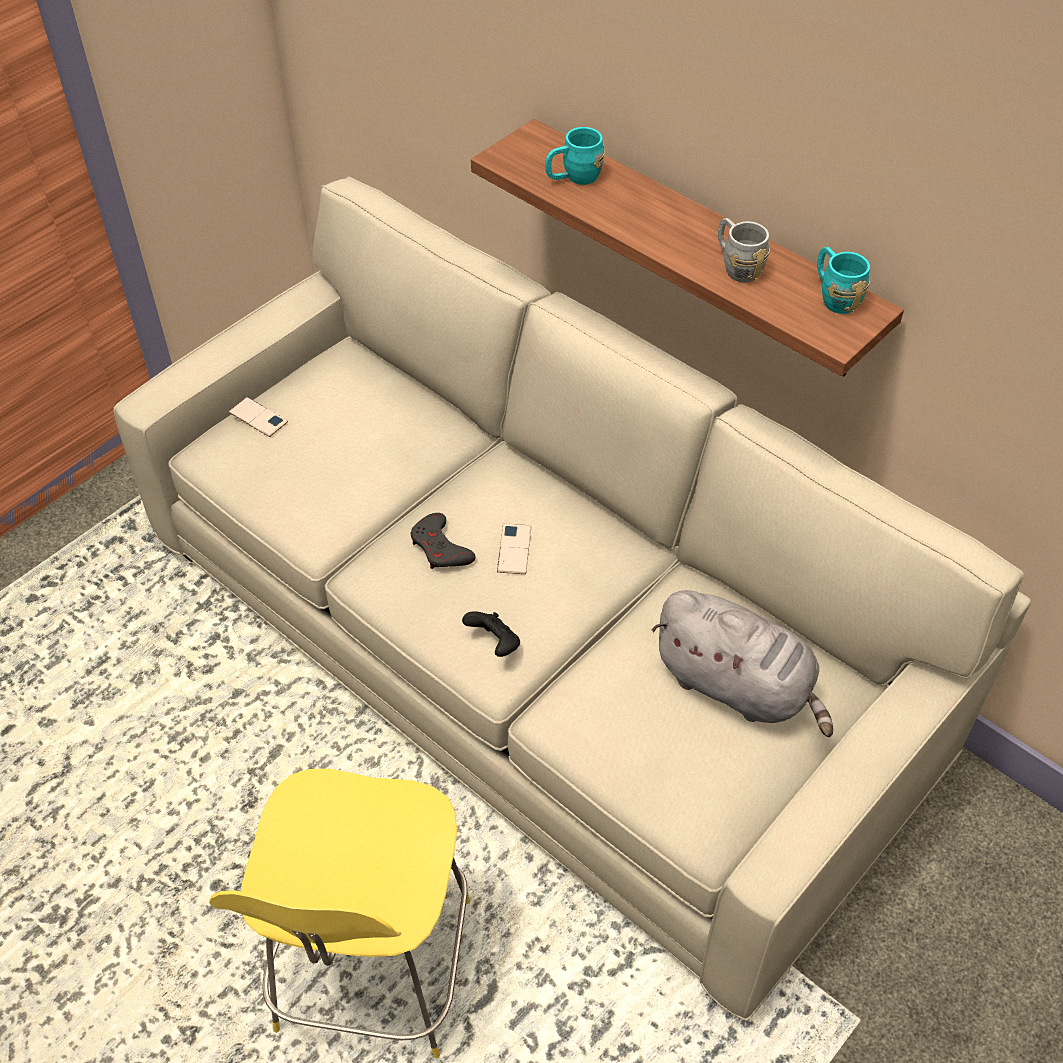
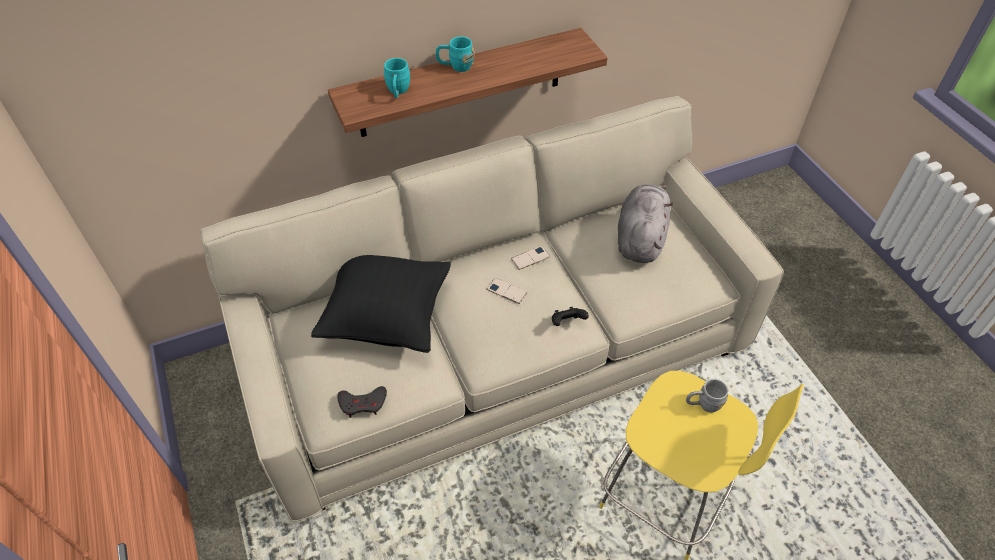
camera: 65 degrees left, 0 degrees up
(258, 417) = (317, 382): phone -> phone (530, 258)
(393, 440) = (387, 318): none -> black pillow
(440, 548) = (486, 323): grey game controller -> grey game controller (363, 403)
(737, 266) = (515, 63): grey mug -> grey mug (703, 404)
(738, 686) = (640, 238): grey plush toy -> grey plush toy turned 45 degrees counterclockwise
(834, 296) = (559, 42): turquoise mug -> turquoise mug (455, 66)

